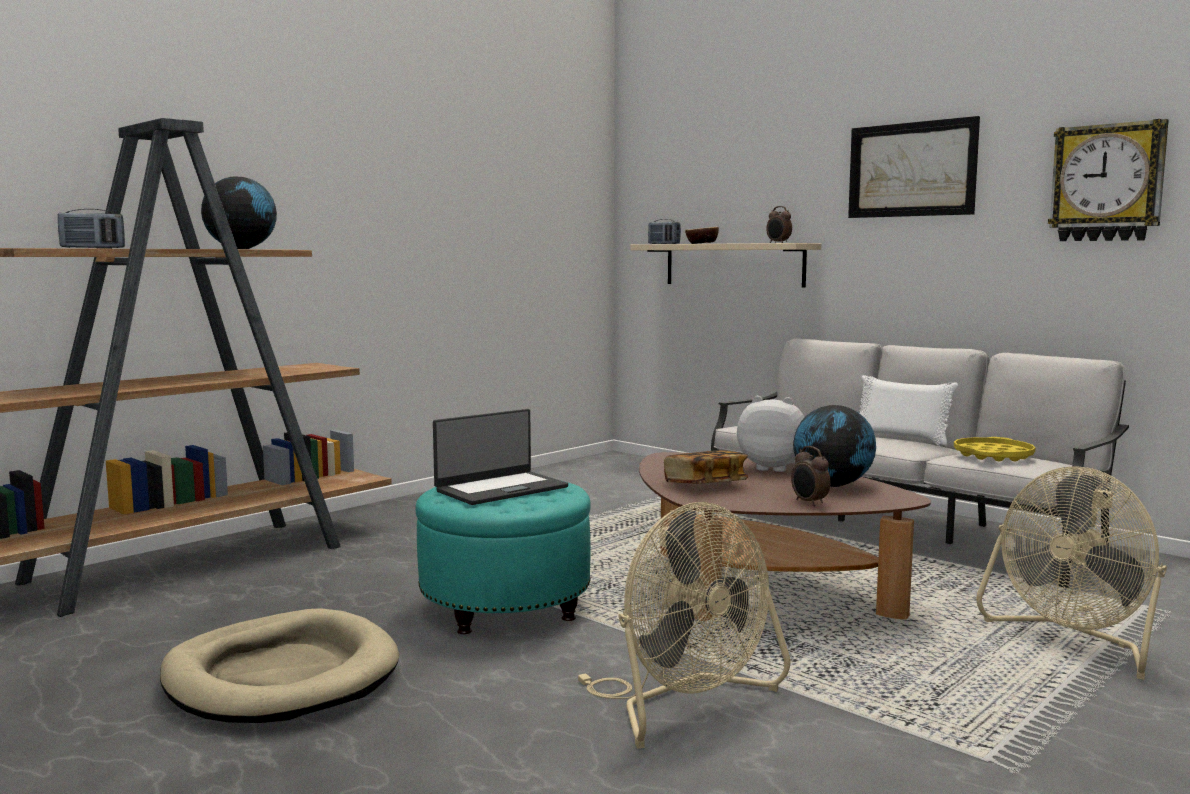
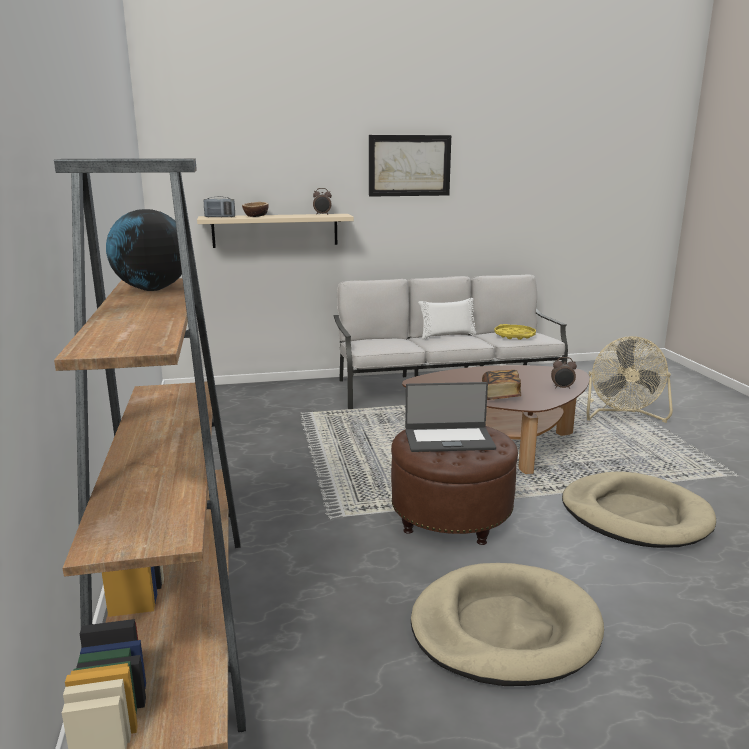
camera: 55 degrees left, 10 degrees up
(92, 248) = (116, 326): radio -> none
(500, 489) = (449, 439): laptop -> laptop turned 90 degrees clockwise
(505, 606) = (451, 517): turquoise ottoman -> brown ottoman
(678, 704) = (635, 515): beige fan -> beige dog bed
(773, 468) = (479, 373): plush toy -> none
(833, 485) = (531, 374): globe -> none
(1107, 183) = (516, 179): wall clock -> none

